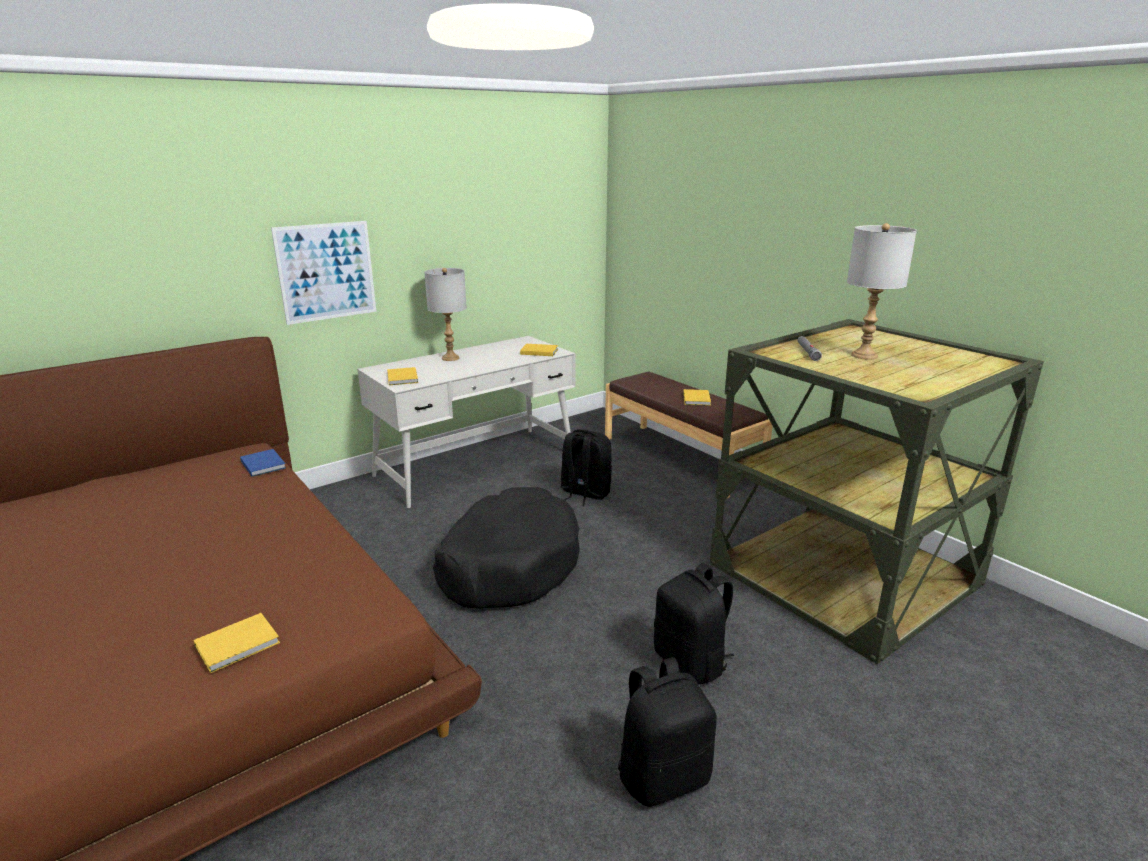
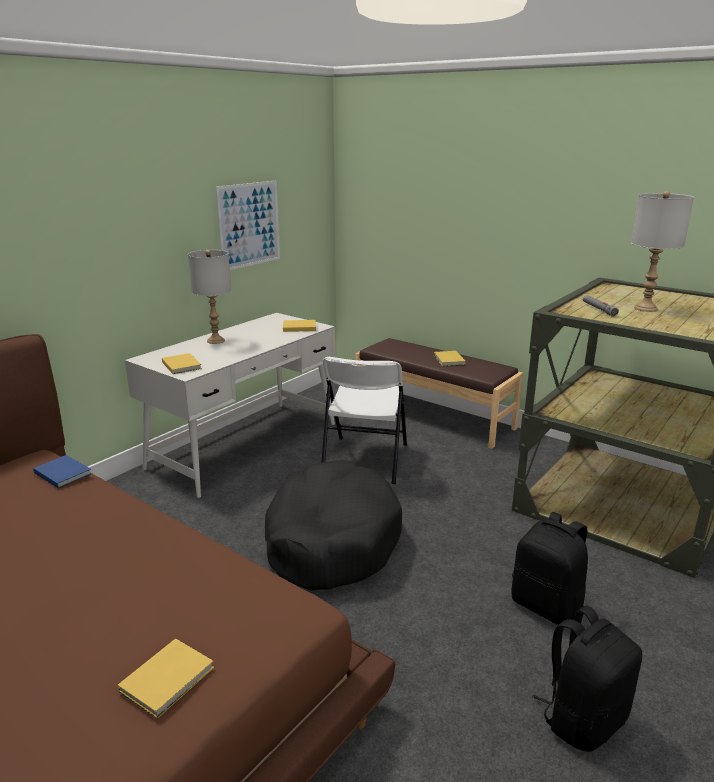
camera: 15 degrees left, 0 degrees up
(326, 272) = (89, 260): picture -> picture (249, 225)
(584, 493) = (365, 460): black backpack -> white chair

